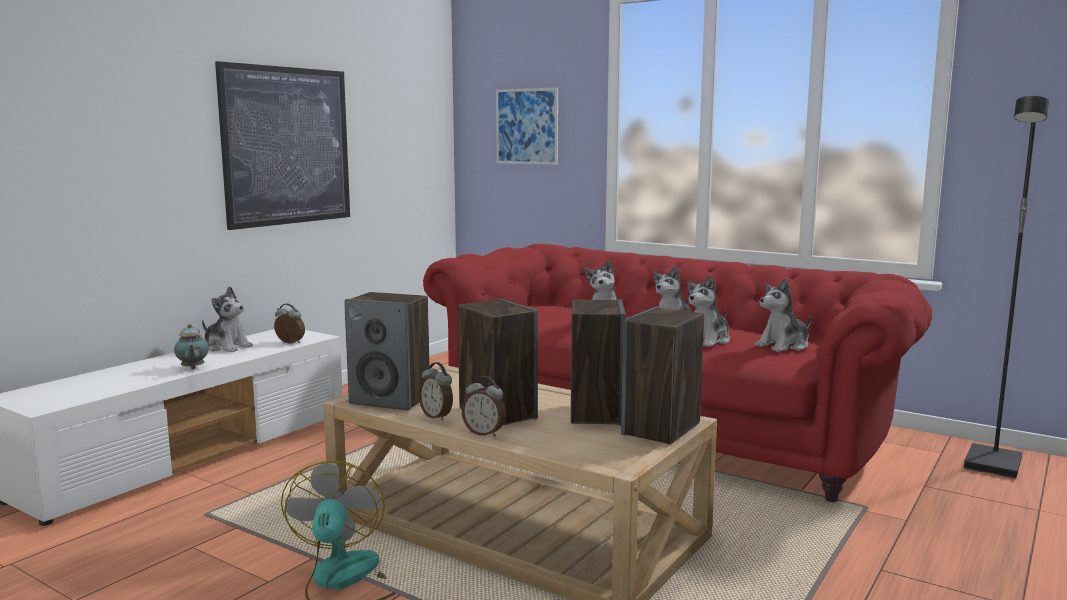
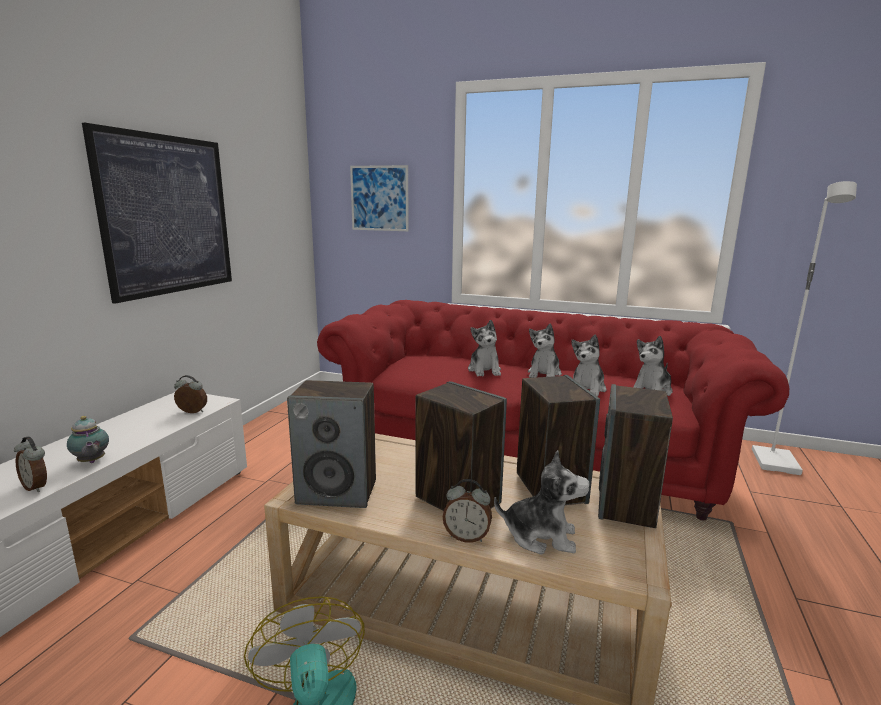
camera: 15 degrees left, 5 degrees up
(227, 347) = (124, 424): plush toy -> plush toy (541, 536)
(437, 416) = (401, 514): alarm clock -> alarm clock (37, 487)
(994, 465) = (776, 463): black floor lamp -> white floor lamp

